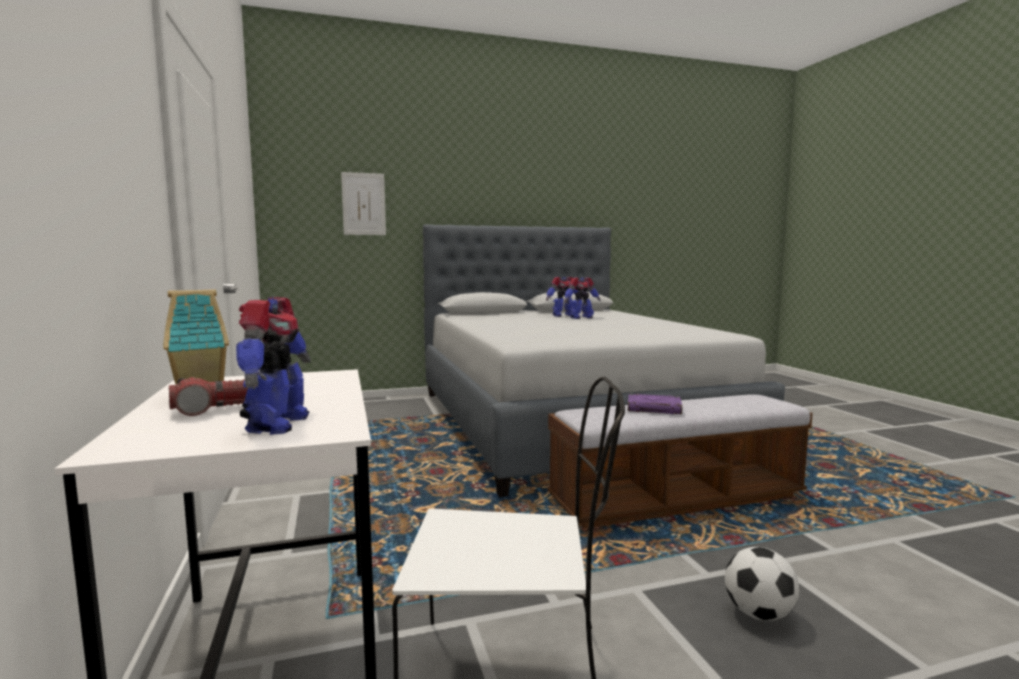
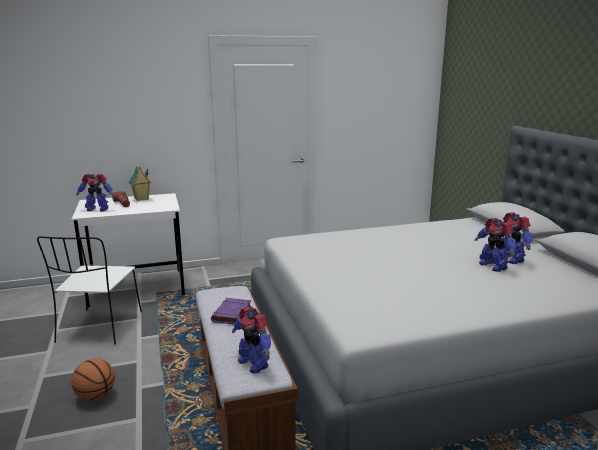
camera: 90 degrees right, 10 degrees up
(364, 204) = (488, 101): picture -> none
(749, 399) = (253, 363): none -> toy robot
(758, 614) = (96, 396): football -> basketball

